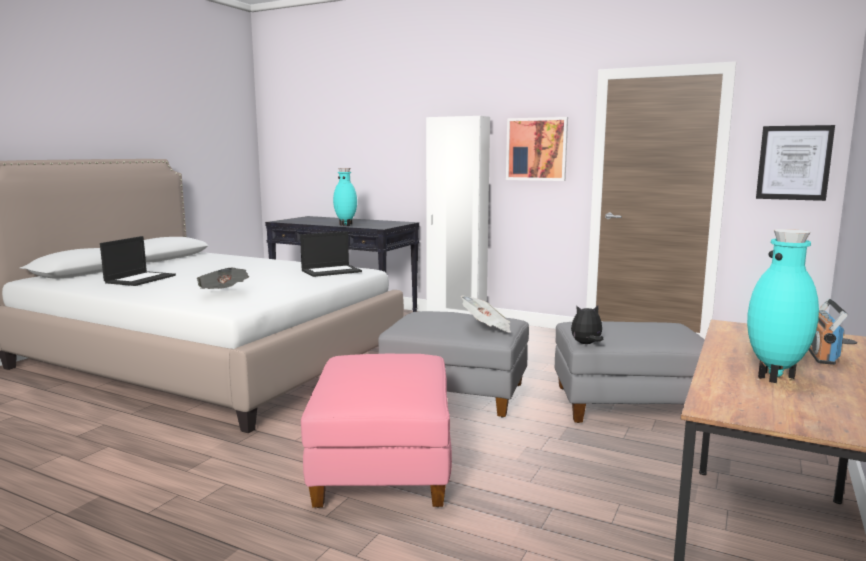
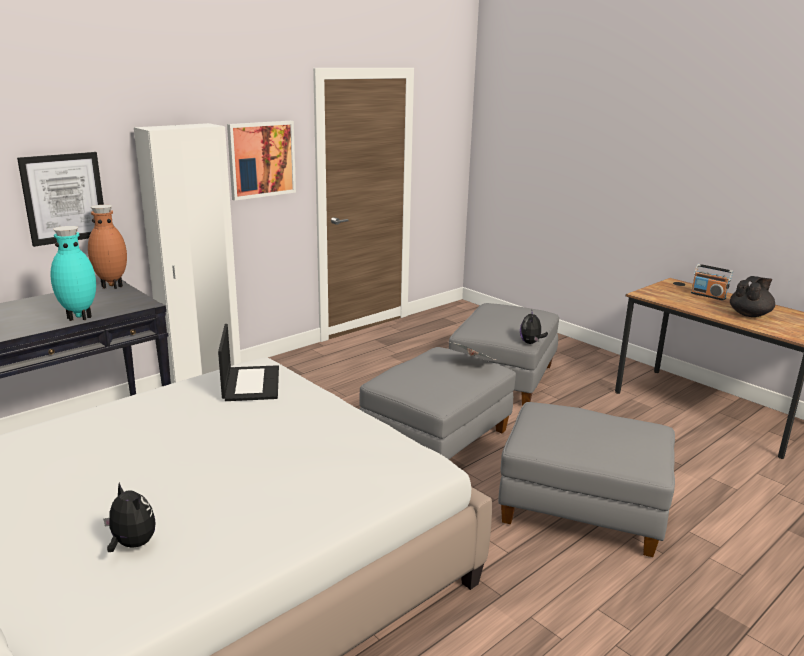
camera: 70 degrees left, 10 degrees up
(140, 279) = (132, 544): laptop -> plush toy
(223, 293) = (347, 465): newspaper -> none
(384, 467) = (582, 509): pink ottoman -> grey ottoman
(404, 222) = (112, 286): none -> brown vase
(776, 377) = (749, 314): turquoise vase -> black teapot
(794, 163) = (447, 153): picture -> picture (64, 198)

